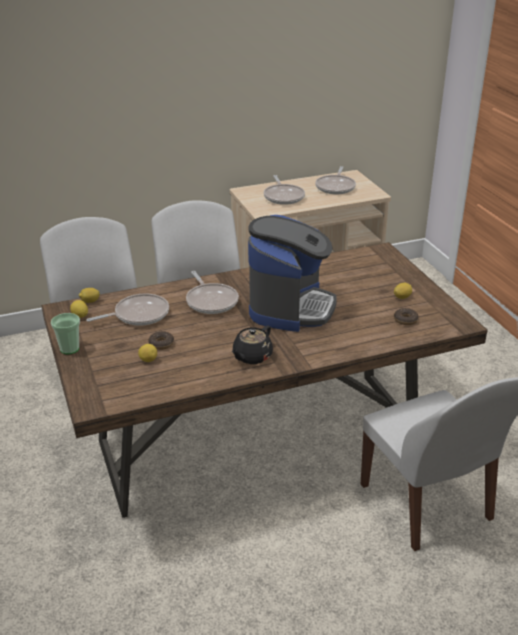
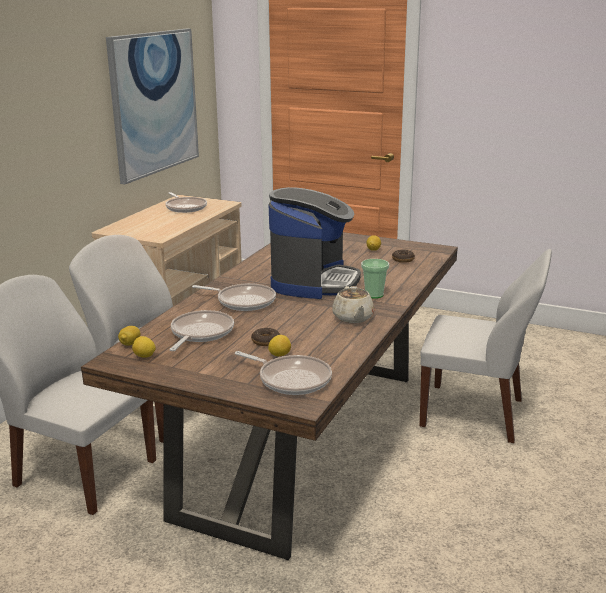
camera: 45 degrees left, 10 degrees down
(69, 349) = (189, 380): cup -> cup (374, 295)
(251, 356) = (353, 318): black teapot -> beige teapot
(283, 196) = (154, 224): frying pan -> frying pan (291, 379)
(290, 307) = (314, 282): coffee machine -> coffee machine turned 45 degrees clockwise
(340, 78) = (154, 103): none -> picture

